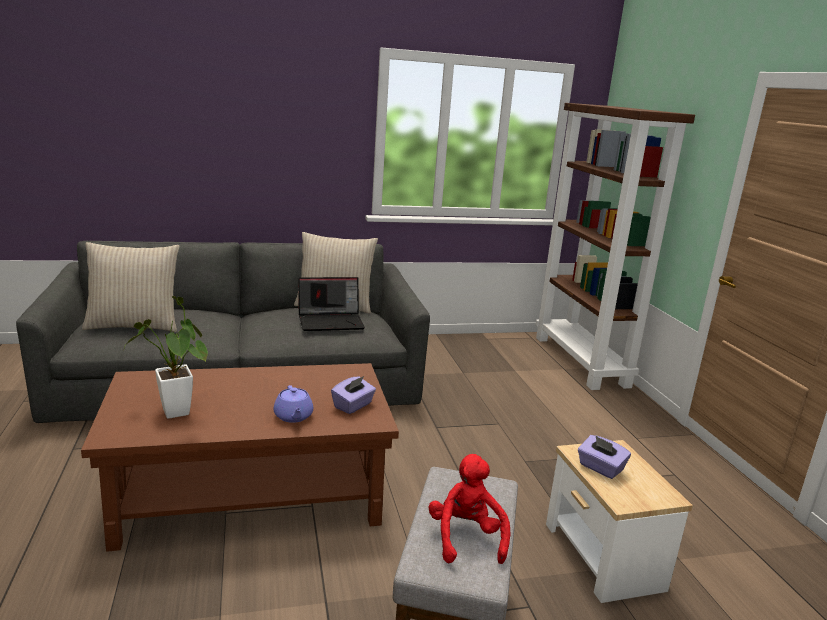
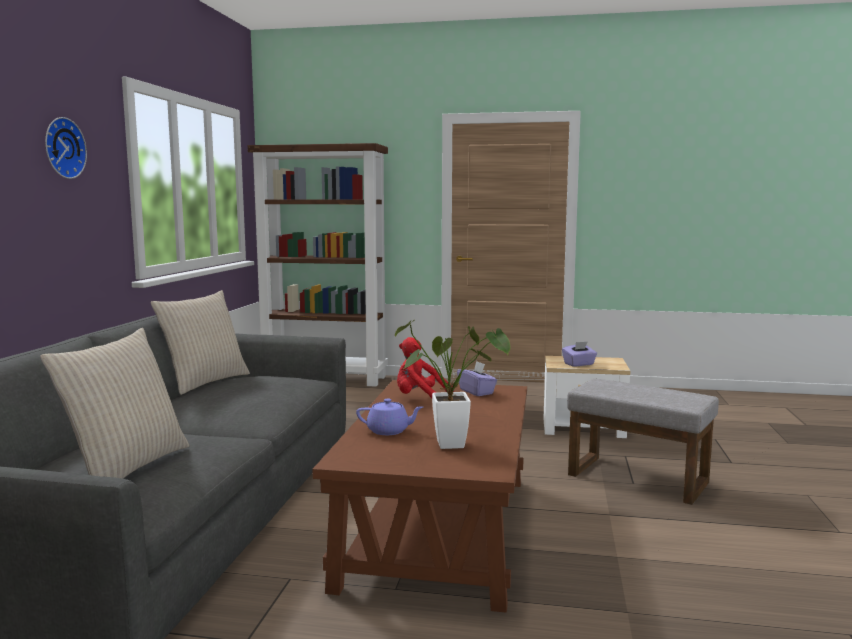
camera: 65 degrees left, 10 degrees down
(293, 416) = (486, 409): purple teapot -> purple teapot (389, 431)
(295, 109) = (62, 148): none -> wall clock
(331, 321) = (259, 385): laptop -> none
(466, 537) = (659, 394): red plush toy -> red plush toy (420, 399)

